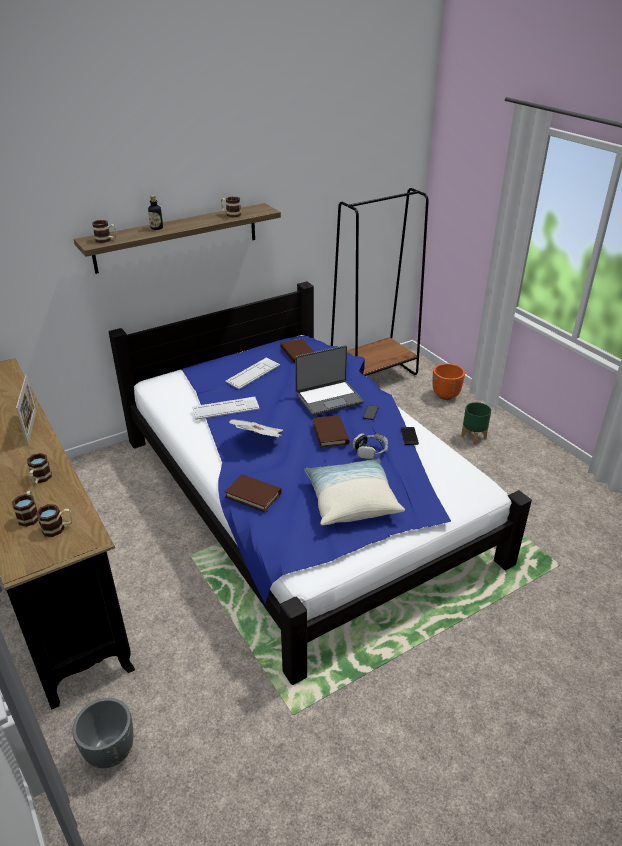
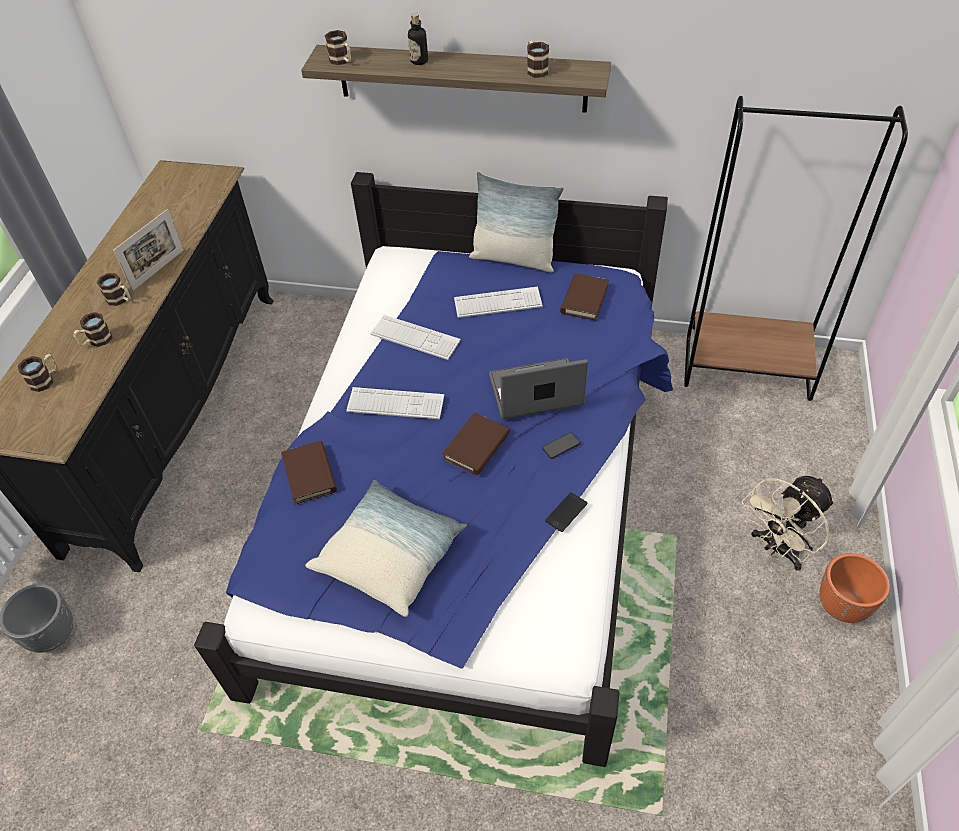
camera: 45 degrees right, 15 degrees up
(58, 528) = (47, 409): mug -> mug (120, 299)
(233, 353) = (514, 258): none -> pillow
(259, 439) = (395, 404): newspaper -> keyboard
(328, 398) = (536, 393): laptop -> laptop turned 150 degrees clockwise
(370, 450) = (491, 502): headphones -> none
(446, 395) = (816, 459): orange planter -> orange planter (842, 606)
(474, 436) = (777, 548): green planter -> beige fan

